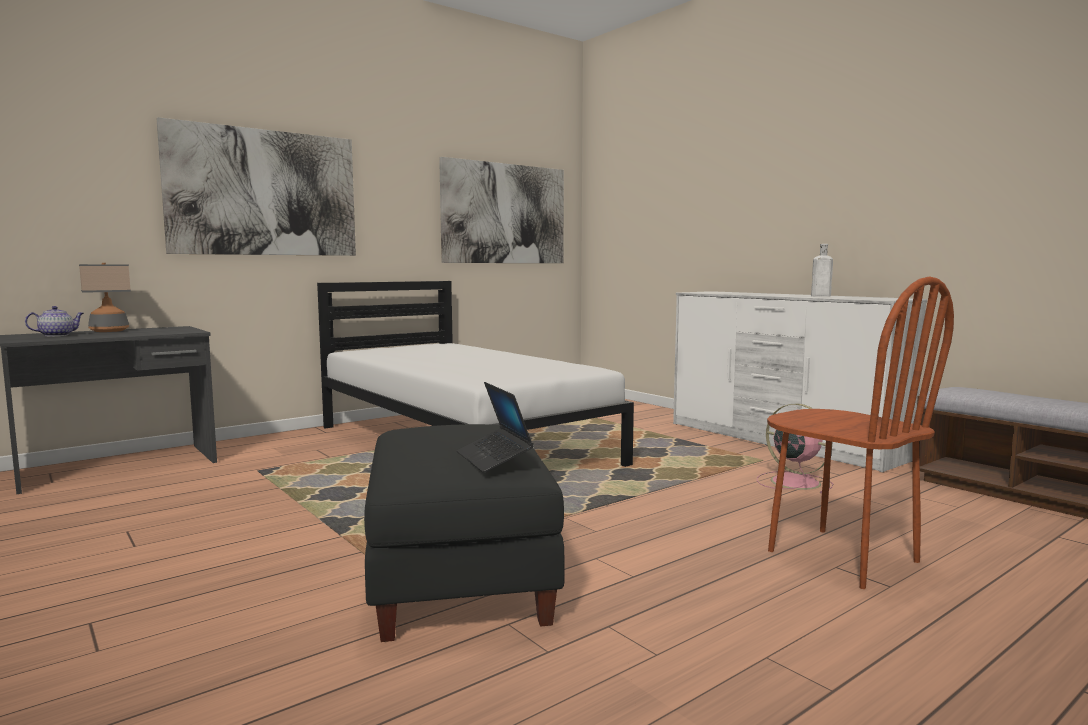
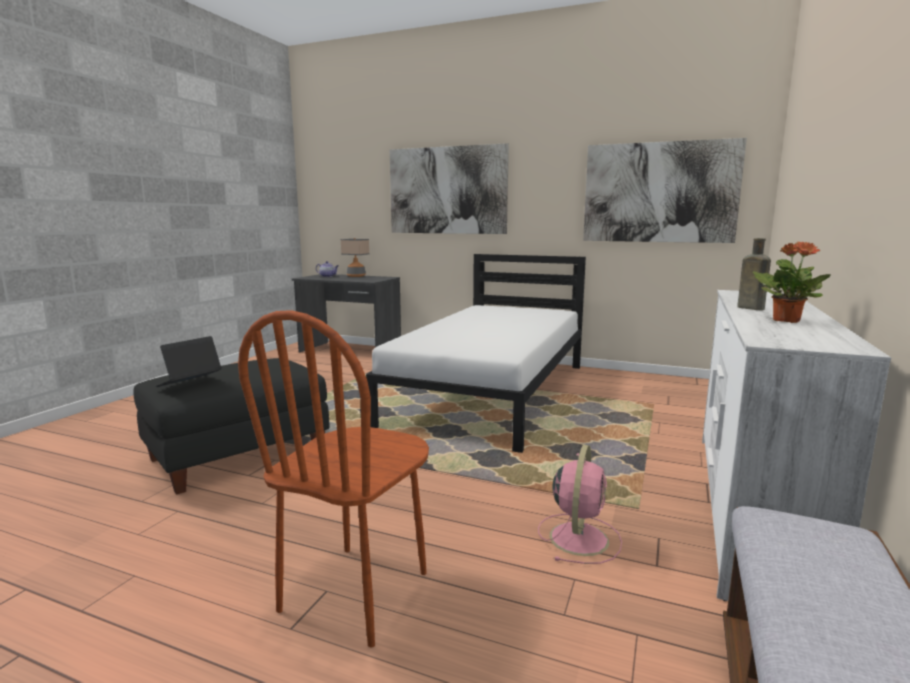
camera: 60 degrees right, 5 degrees up
(767, 295) = (748, 308): none -> brown bottle
(819, 296) = (786, 320): white bottle -> potted plant

